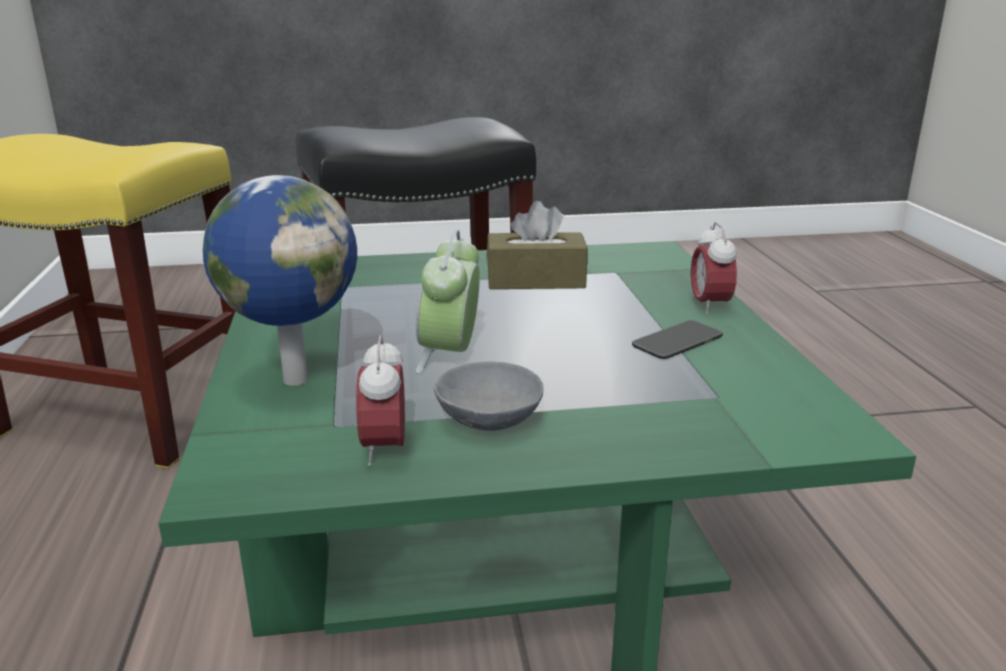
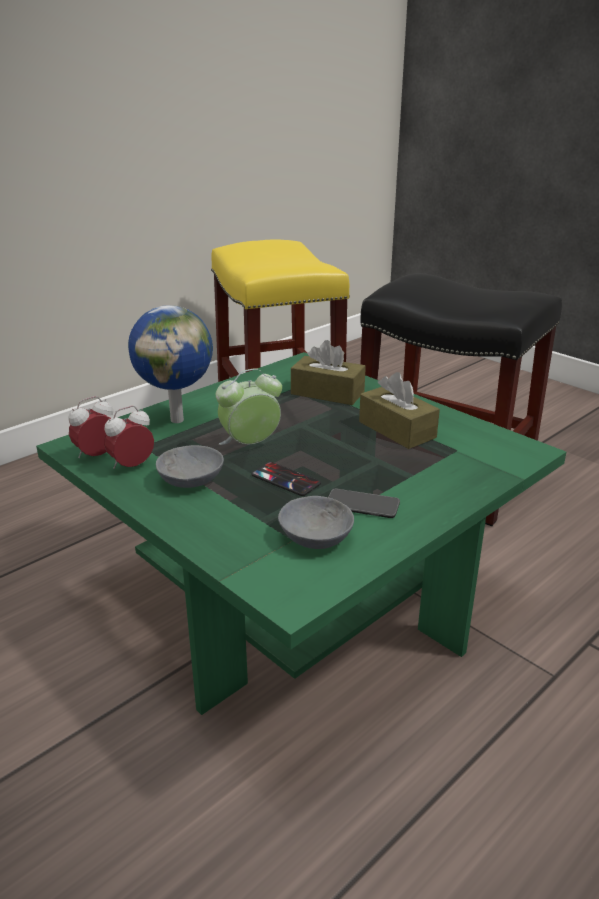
camera: 55 degrees right, 5 degrees up
(390, 281) = (327, 393): none -> brown tissue box
(570, 361) = (286, 479): none -> phone
(709, 306) = (444, 500): alarm clock -> alarm clock (97, 455)
(721, 384) = (313, 537): none -> grey bowl

